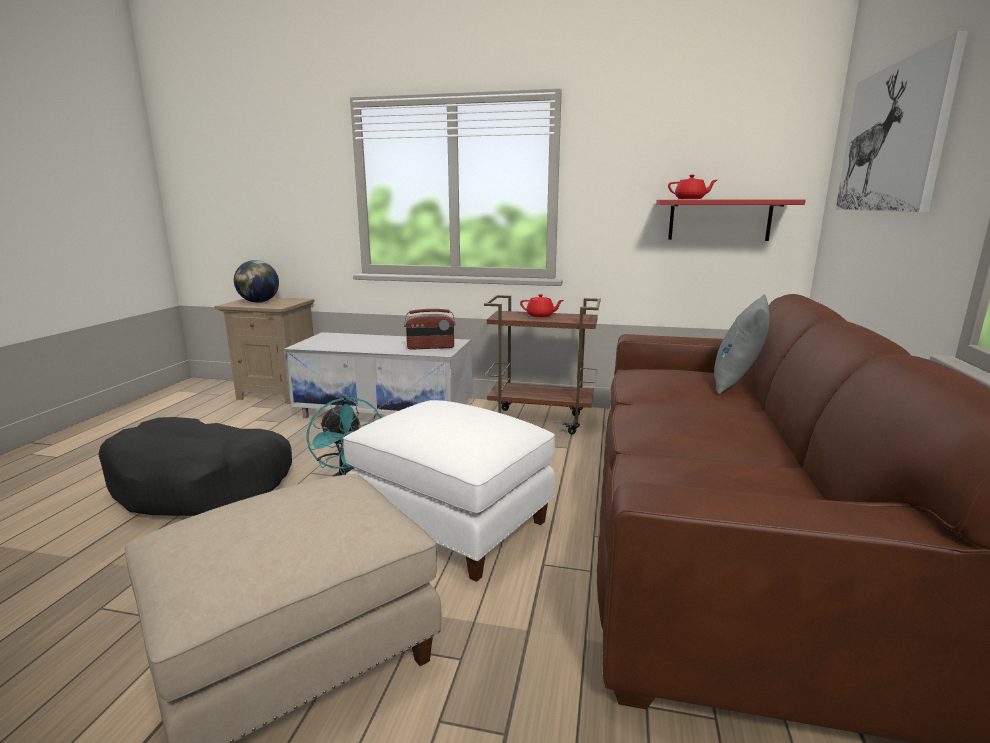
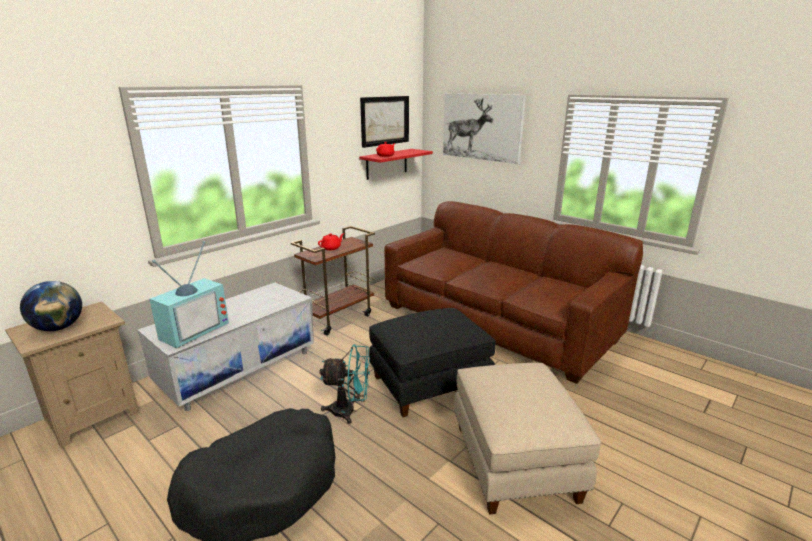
camera: 60 degrees left, 5 degrees up
(334, 343) = (193, 329): none -> television
(430, 347) = (277, 298): radio -> none
(453, 523) = (429, 383): white ottoman -> black ottoman
(724, 145) = (385, 120): none -> picture
(736, 383) = (458, 252): grey pillow -> none

